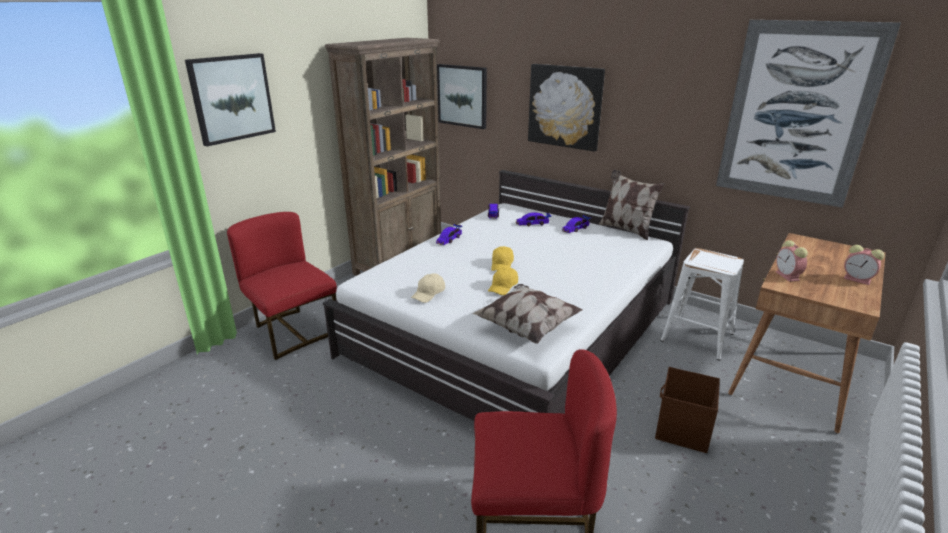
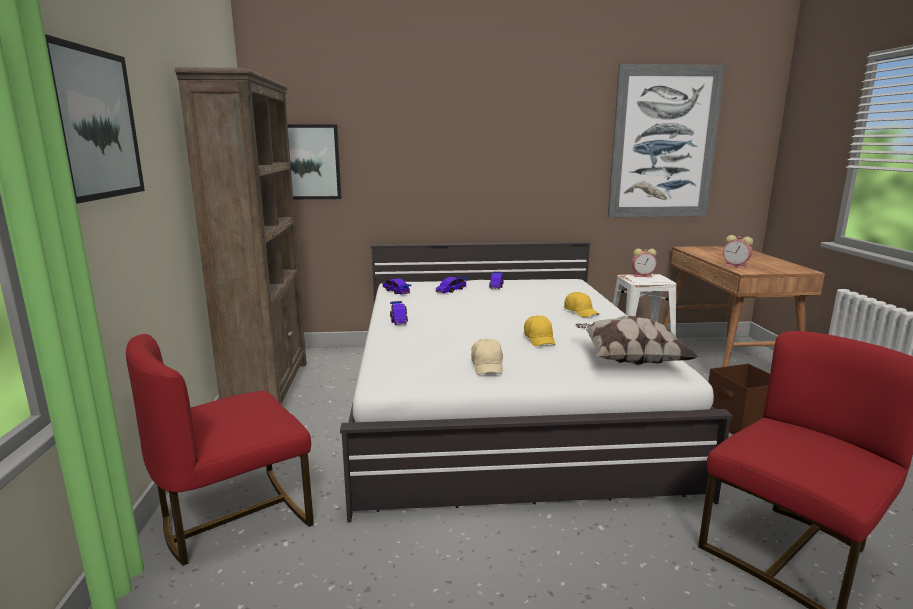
camera: 40 degrees left, 10 degrees down
(293, 331) = (234, 518): red chair -> red chair turned 45 degrees counterclockwise
(502, 265) = (499, 324): yellow cap -> yellow cap (581, 312)
(565, 106) = (445, 160): picture -> none
(626, 229) = (534, 278): pillow -> none
(858, 280) = (767, 259): alarm clock -> alarm clock (643, 276)

